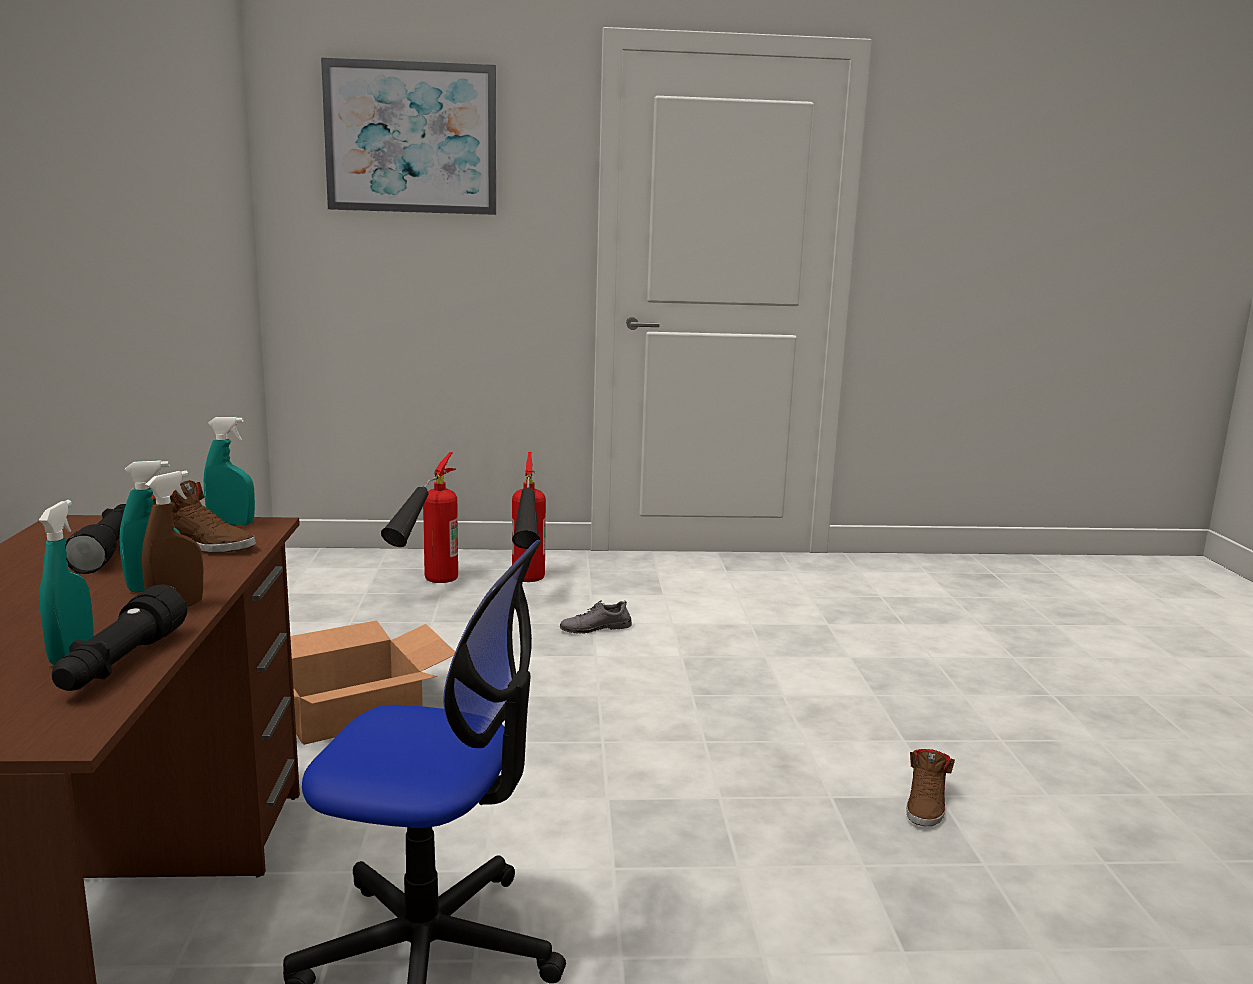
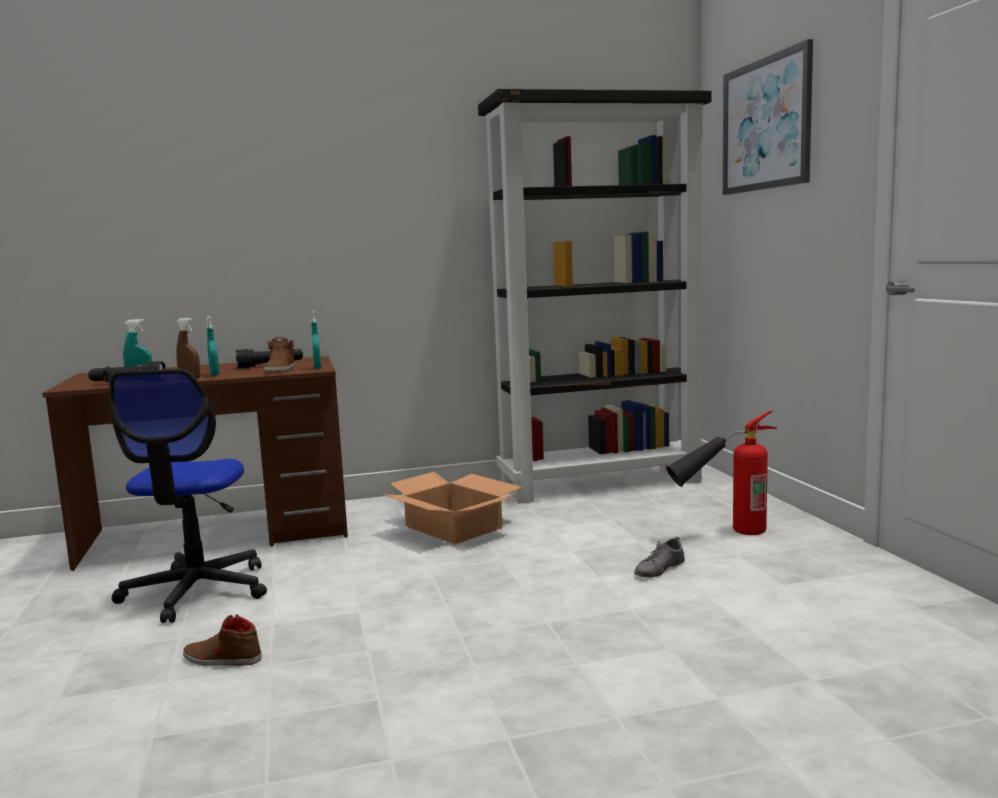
camera: 80 degrees right, 5 degrees down
(288, 604) = (601, 483): none -> black bookcase
(425, 587) = (676, 506): fire extinguisher -> none
(595, 628) = (659, 569): grey shoe -> grey shoe turned 105 degrees counterclockwise
(926, 804) = (371, 751): brown shoe -> brown shoe (222, 659)

